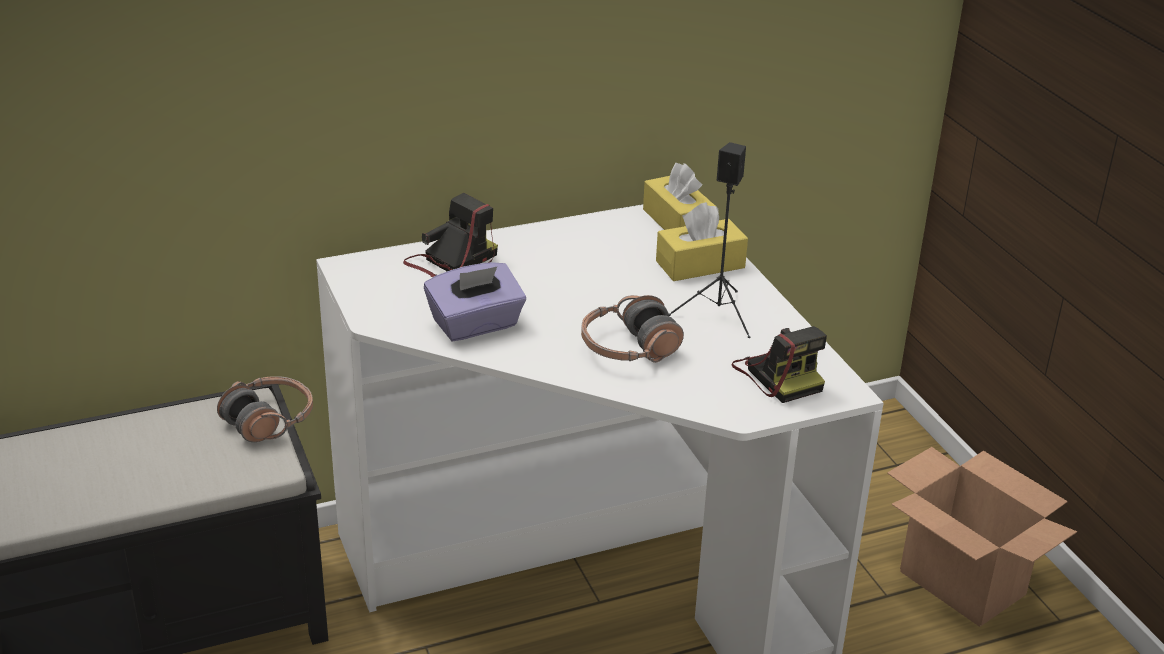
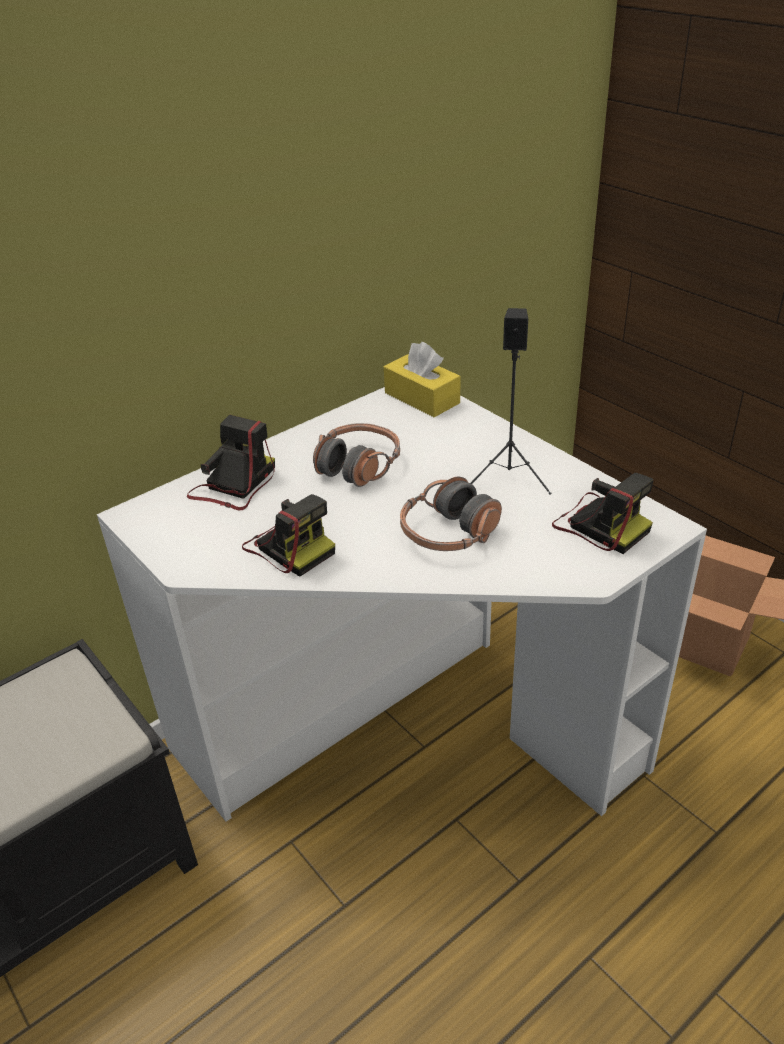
camera: 15 degrees left, 5 degrees up
(269, 420) = (89, 685): headphones -> headphones (358, 465)
(476, 325) = (289, 546): purple tissue box -> camera
(700, 264) = (464, 433): yellow tissue box -> none

